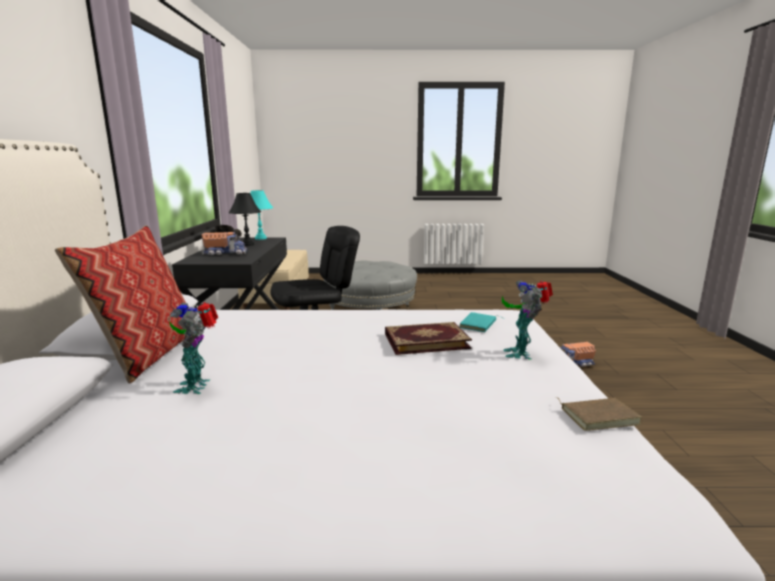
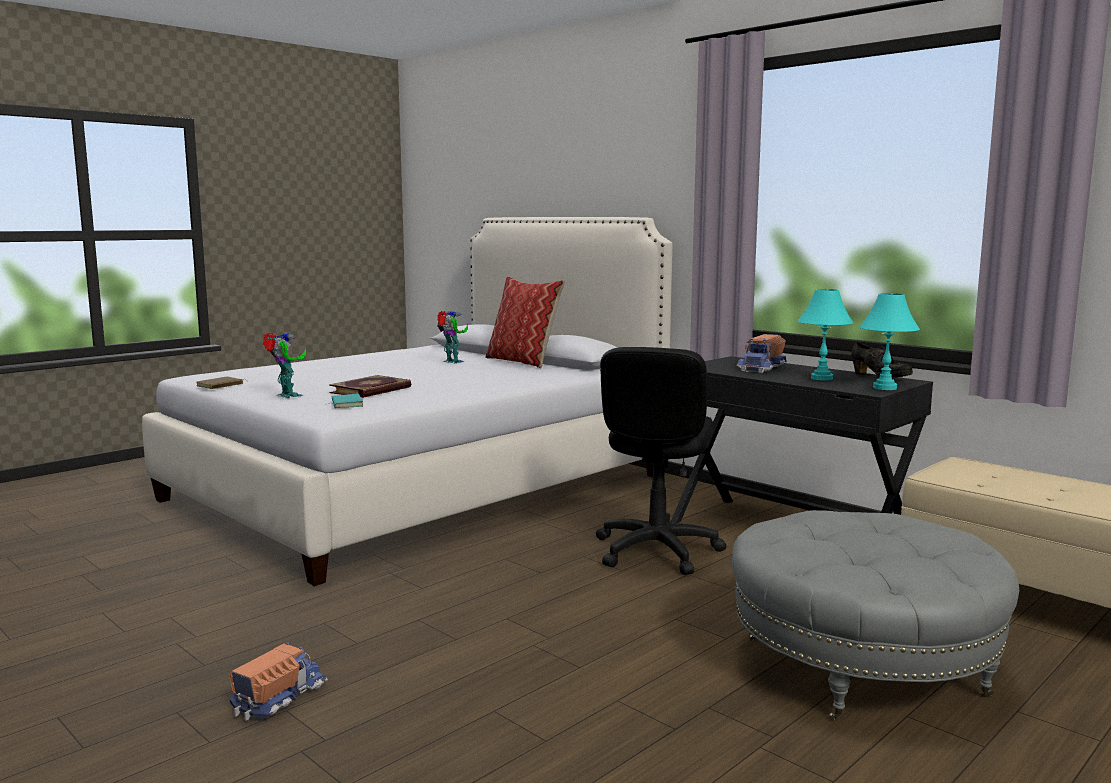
camera: 135 degrees right, 5 degrees down
(247, 245) = (822, 378): black table lamp -> turquoise table lamp

